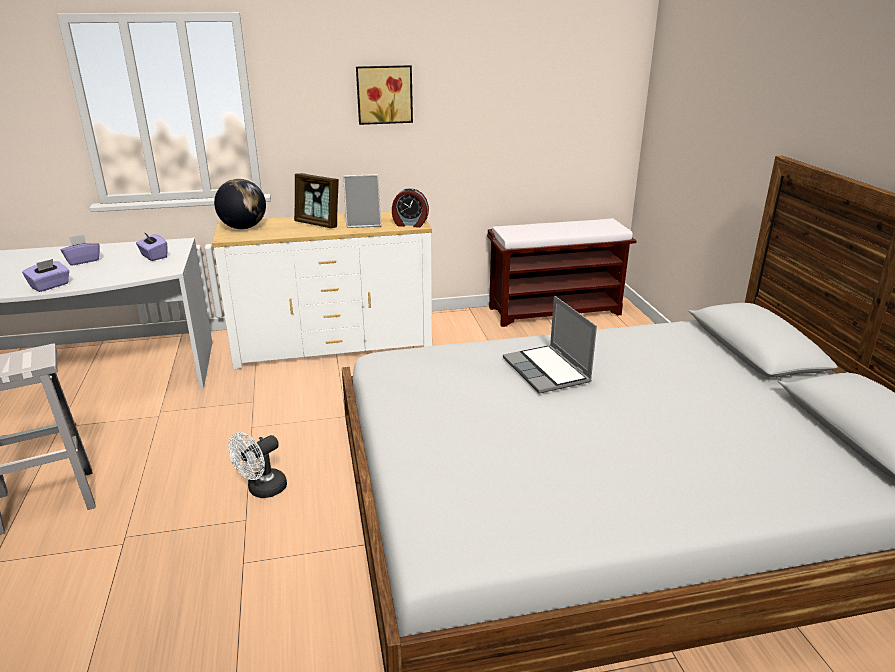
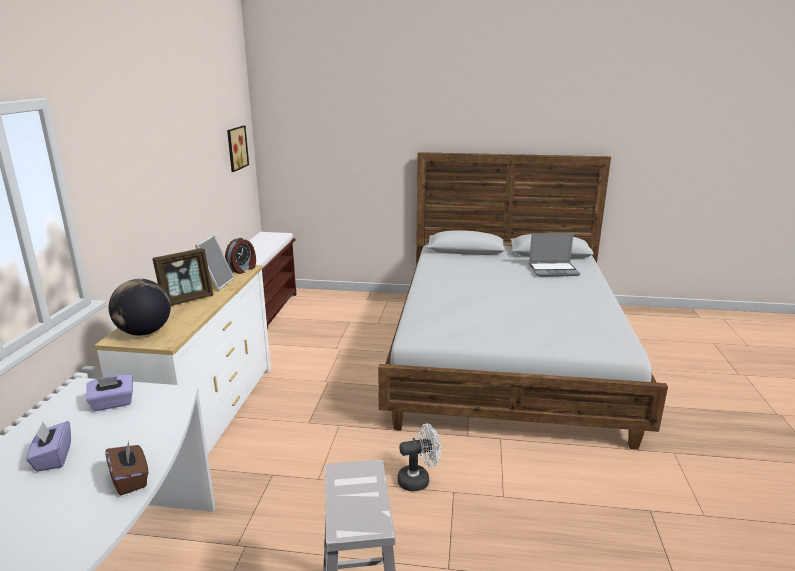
camera: 70 degrees left, 5 degrees down
(50, 286) = (130, 479): purple tissue box -> brown tissue box
(262, 490) = (419, 480): white fan -> white fan turned 75 degrees counterclockwise
(384, 94) = (151, 167): picture -> picture (235, 148)
(547, 371) = (466, 292): laptop -> laptop (553, 270)

